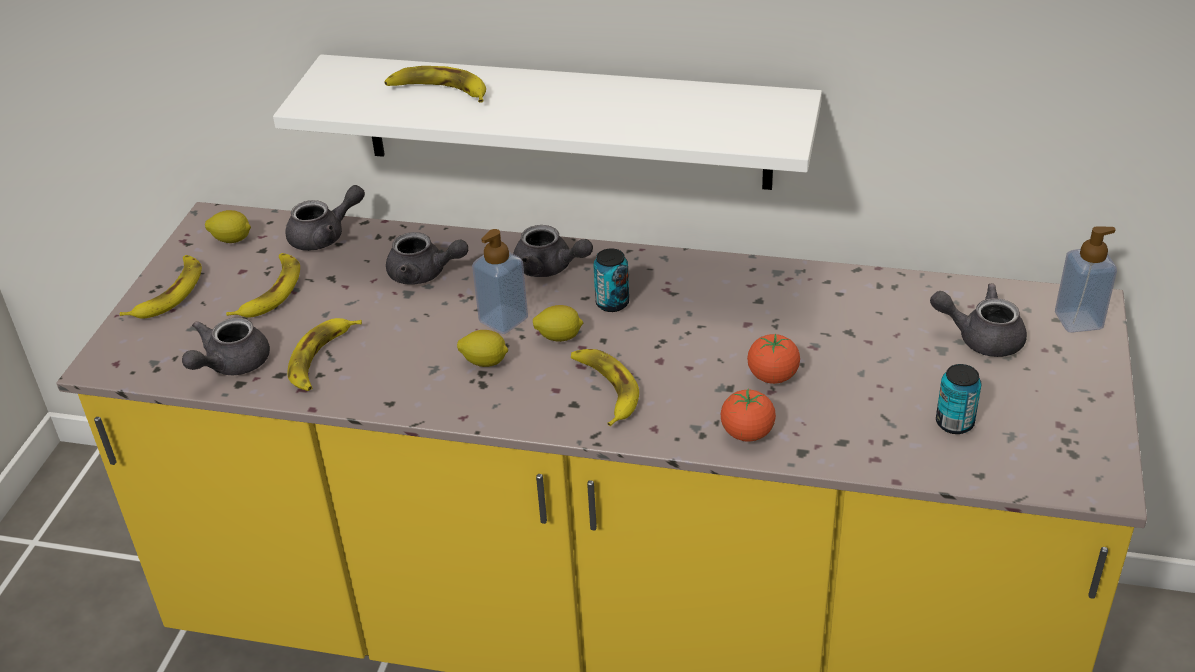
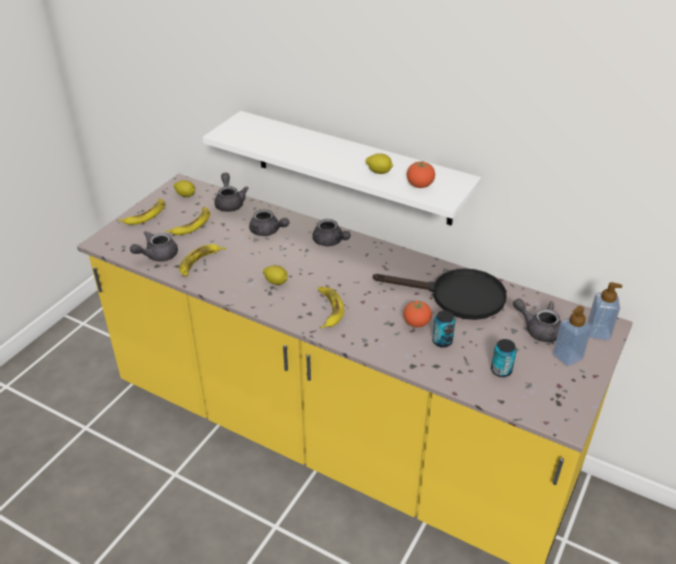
camera: 15 degrees right, 0 degrees up
(325, 236) = (229, 203): grey teapot -> grey teapot turned 90 degrees counterclockwise
(438, 91) = (286, 140): banana -> none
(503, 320) = (295, 263): soap dispenser -> soap dispenser (567, 356)
(559, 337) = (318, 278): lemon -> lemon (379, 172)
(612, 303) = (353, 267): can -> can (442, 341)
(747, 433) = (389, 349): tomato -> tomato (419, 185)
(818, 314) = (456, 296): none -> black frying pan

